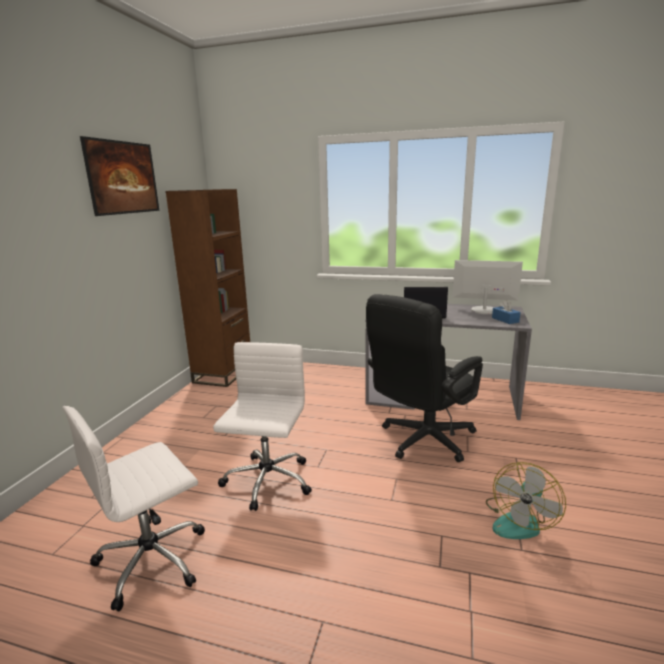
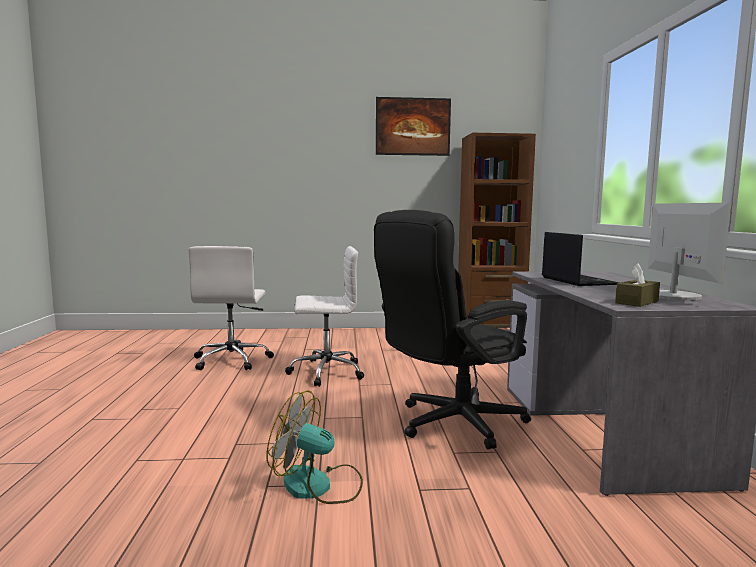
camera: 70 degrees right, 10 degrees down
(154, 559) = (232, 360): white office chair -> white office chair turned 120 degrees counterclockwise
(421, 441) = (450, 424): black office chair -> black office chair turned 60 degrees counterclockwise
(505, 320) = (637, 302): blue tissue box -> brown tissue box

